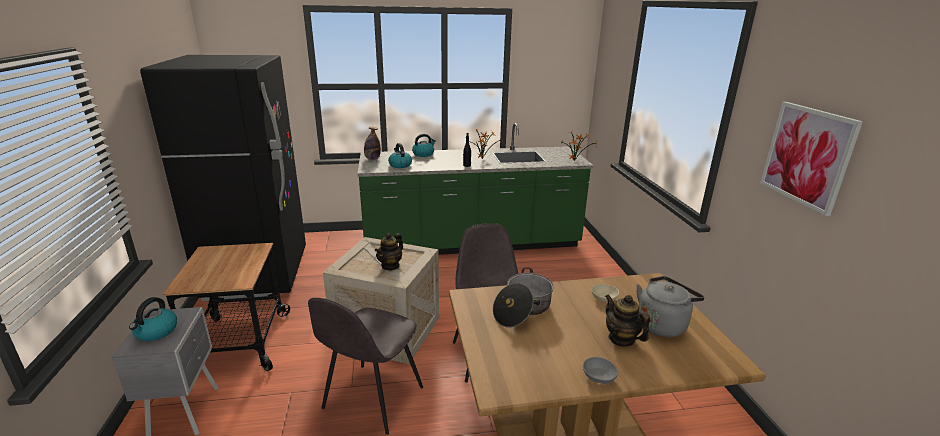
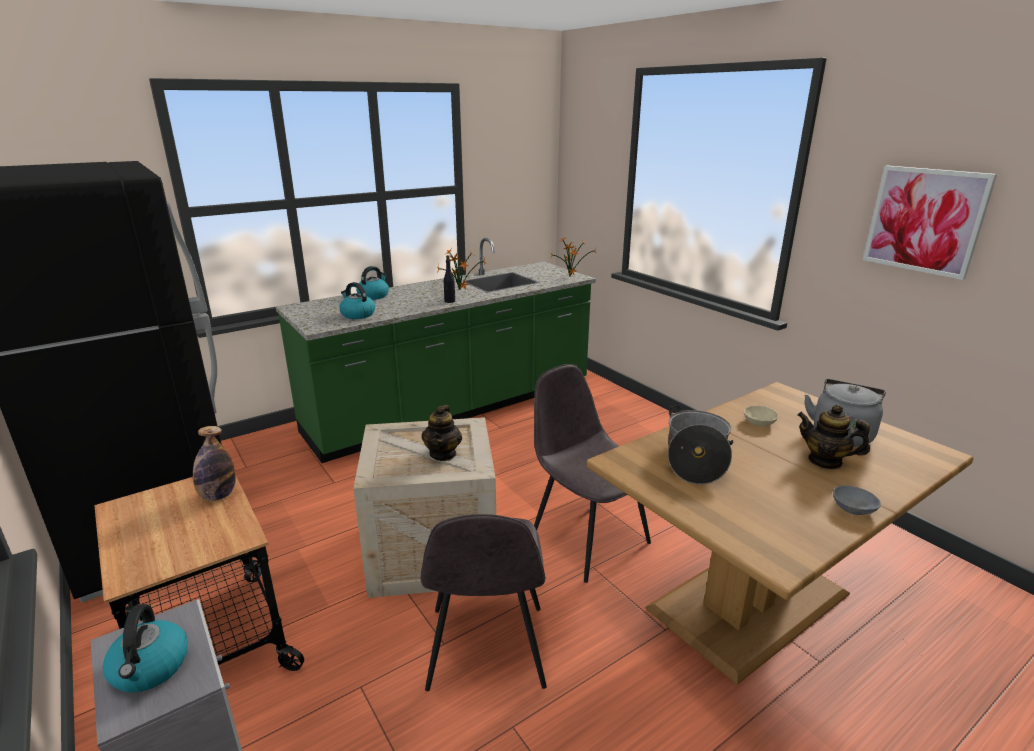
camera: 25 degrees left, 0 degrees up
(372, 159) = (306, 313): bottle -> bottle (218, 495)

